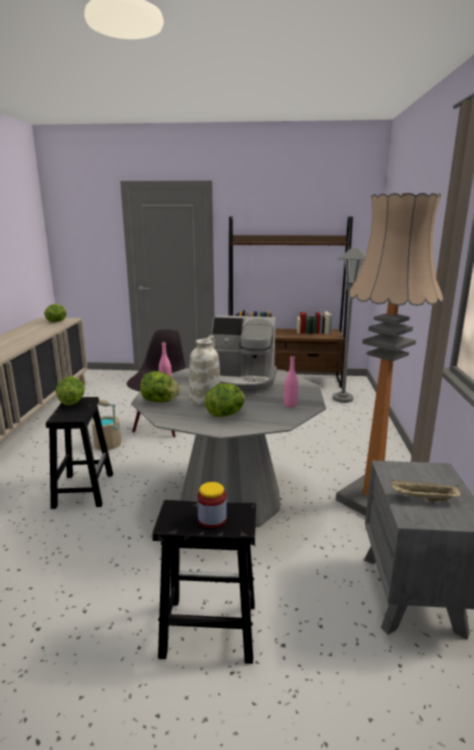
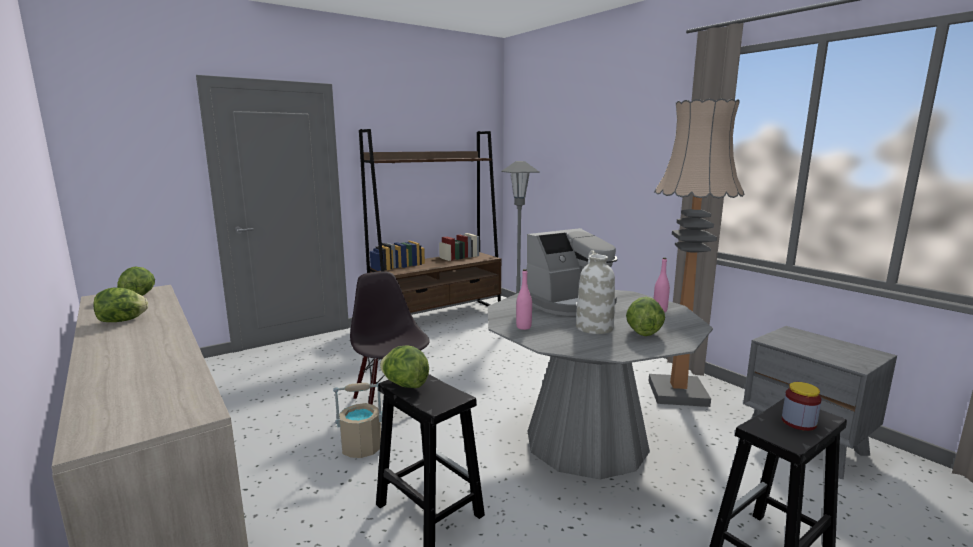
camera: 40 degrees left, 5 degrees down
(160, 401) = (559, 341): lettuce -> lettuce (122, 321)
(423, 499) = (831, 352): beige tray -> none

